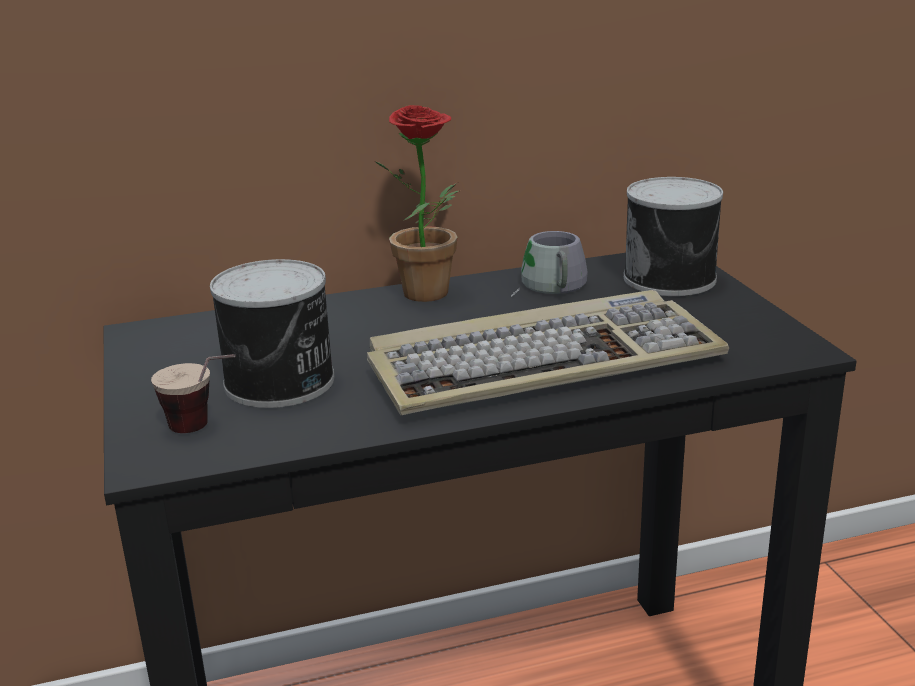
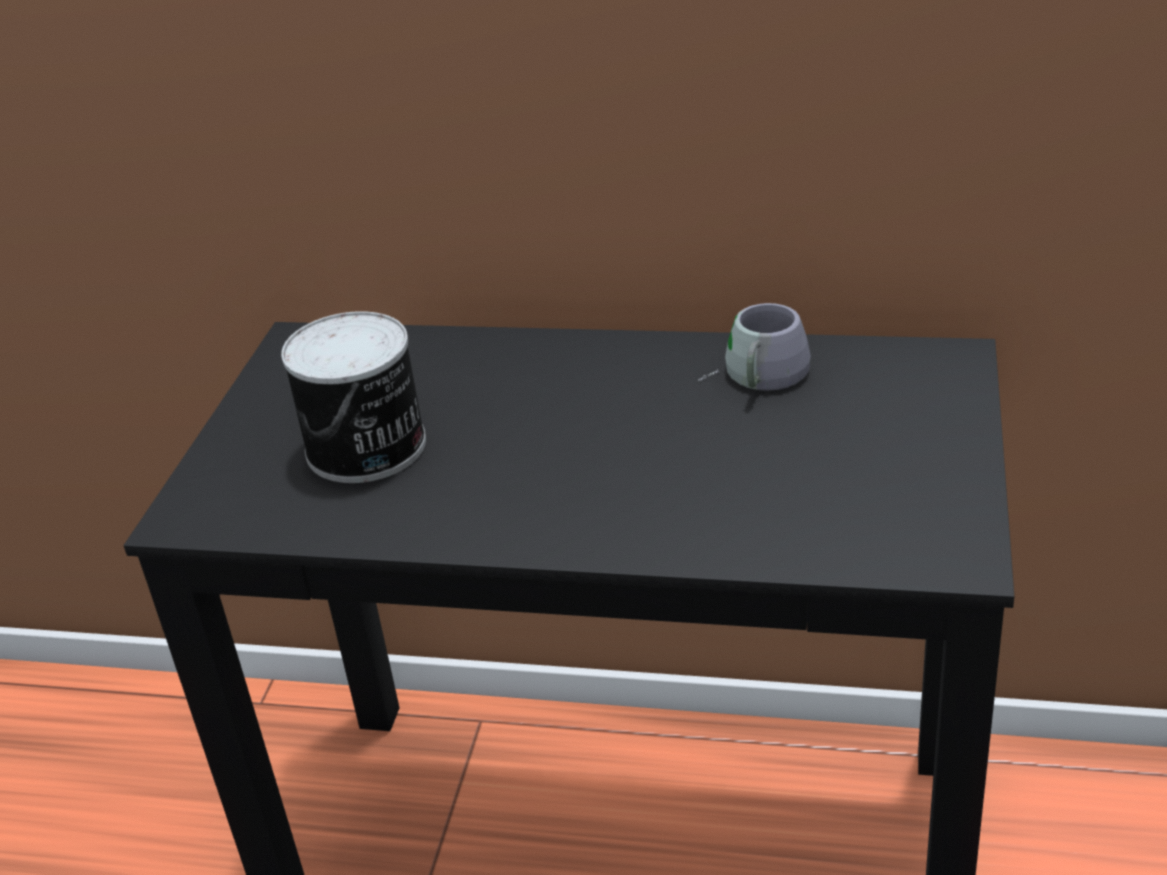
camera: 30 degrees right, 10 degrees up
(206, 430) = (255, 493): cup -> none
(433, 295) = (617, 357): potted plant -> none
(544, 362) = (644, 493): keyboard -> none
(672, 278) = (917, 397): can -> none

